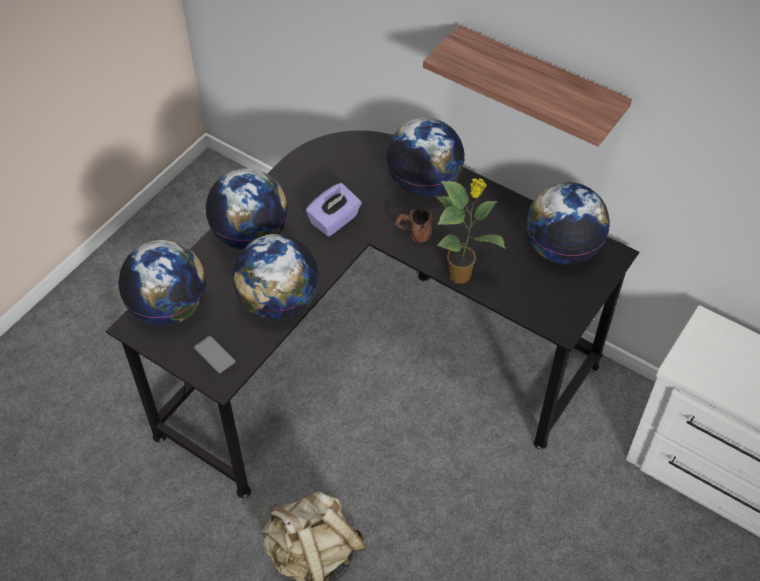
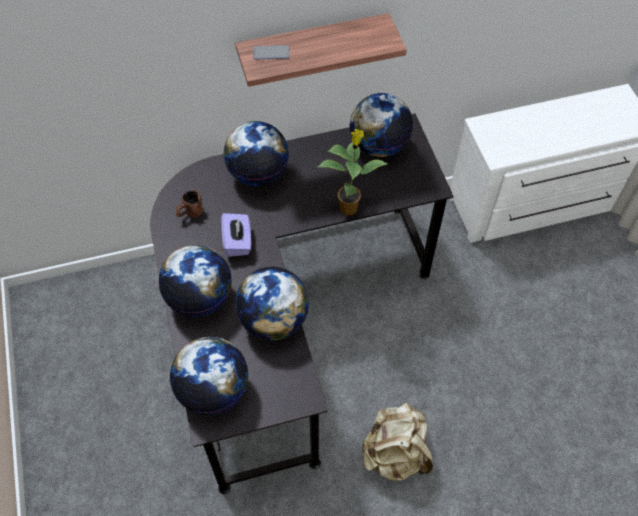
camera: 50 degrees left, 5 degrees up
(214, 355) = (281, 388): phone -> phone (271, 53)
(413, 234) = (292, 208): brown mug -> brown mug (190, 214)

